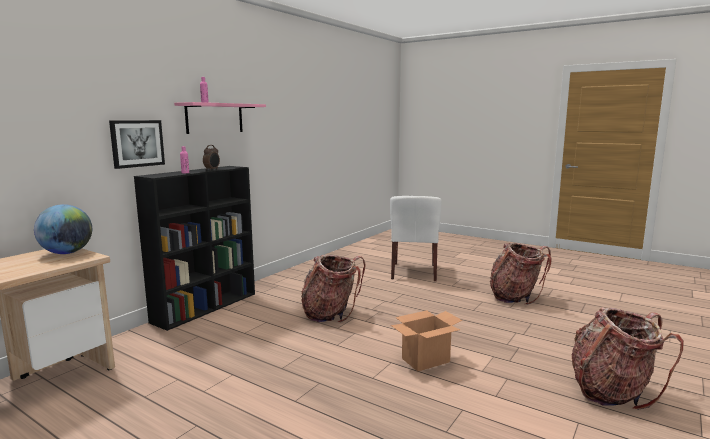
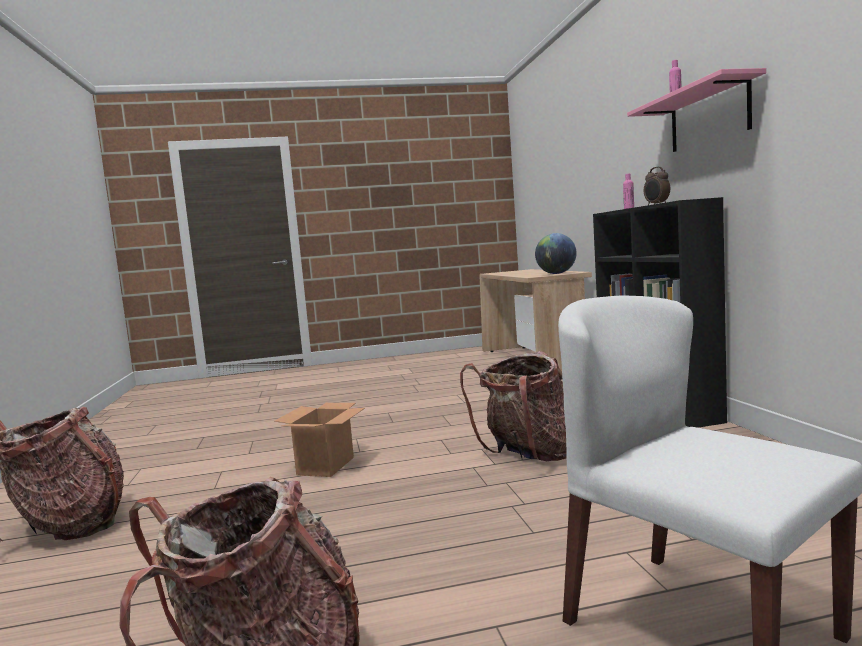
camera: 135 degrees right, 5 degrees down
(137, 143) = (633, 173): picture -> none

